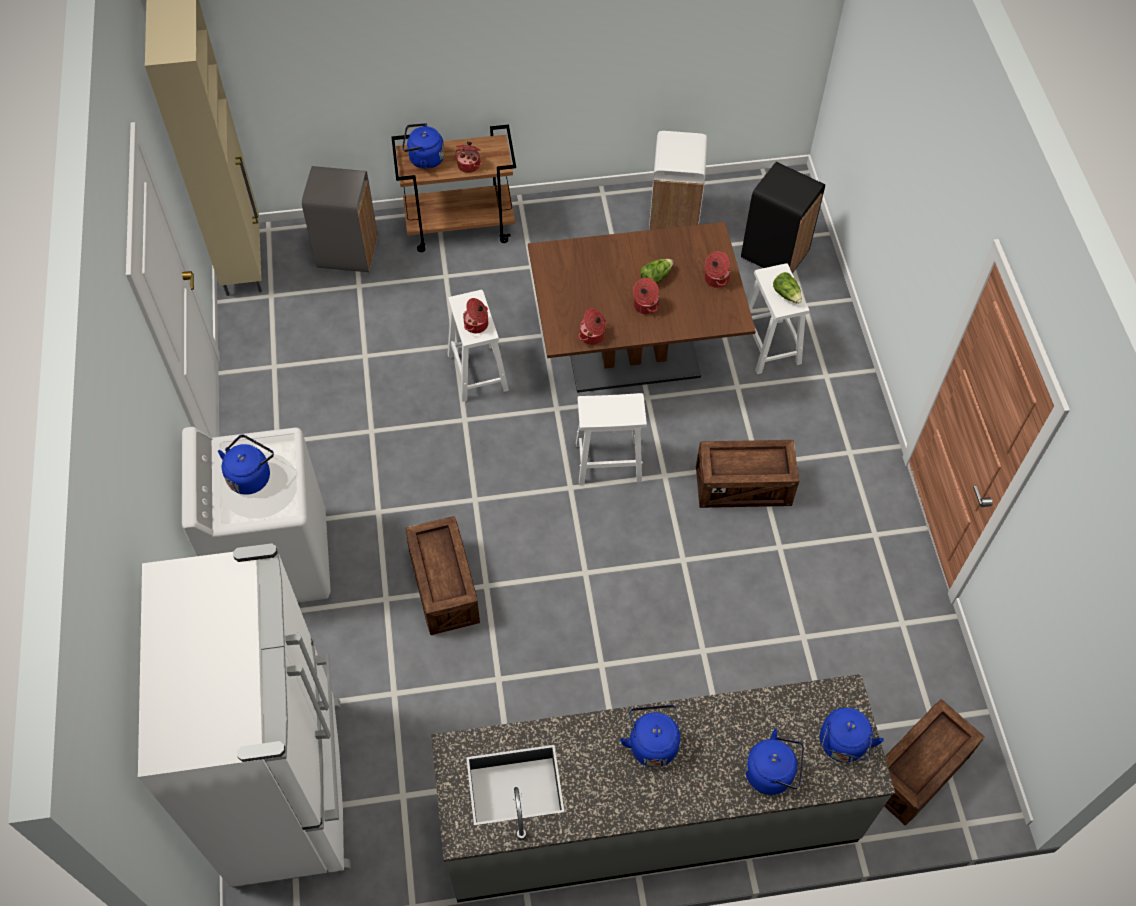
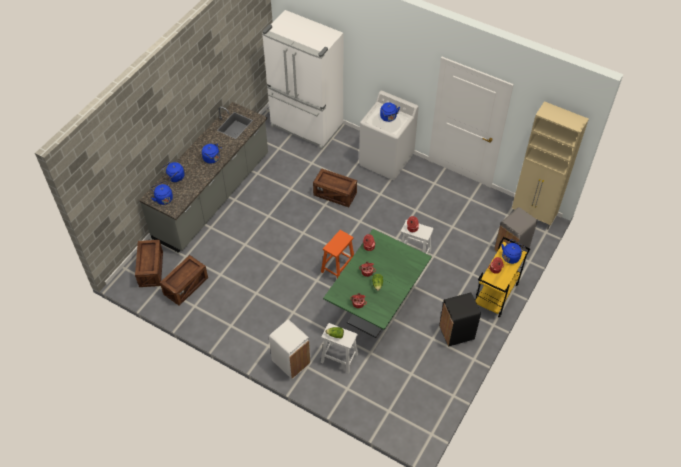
camera: 130 degrees right, 5 degrees down
(461, 226) = (496, 295): brown cart -> yellow cart
(607, 462) = (338, 267): white stool -> orange stool
(633, 357) = (376, 307): brown dining table -> green dining table
(674, 220) = (435, 375): white trash can -> white trash can (291, 362)
(743, 486) = (289, 300): crate -> crate (186, 286)
(775, 255) = (382, 399): black trash can -> black trash can (456, 332)

